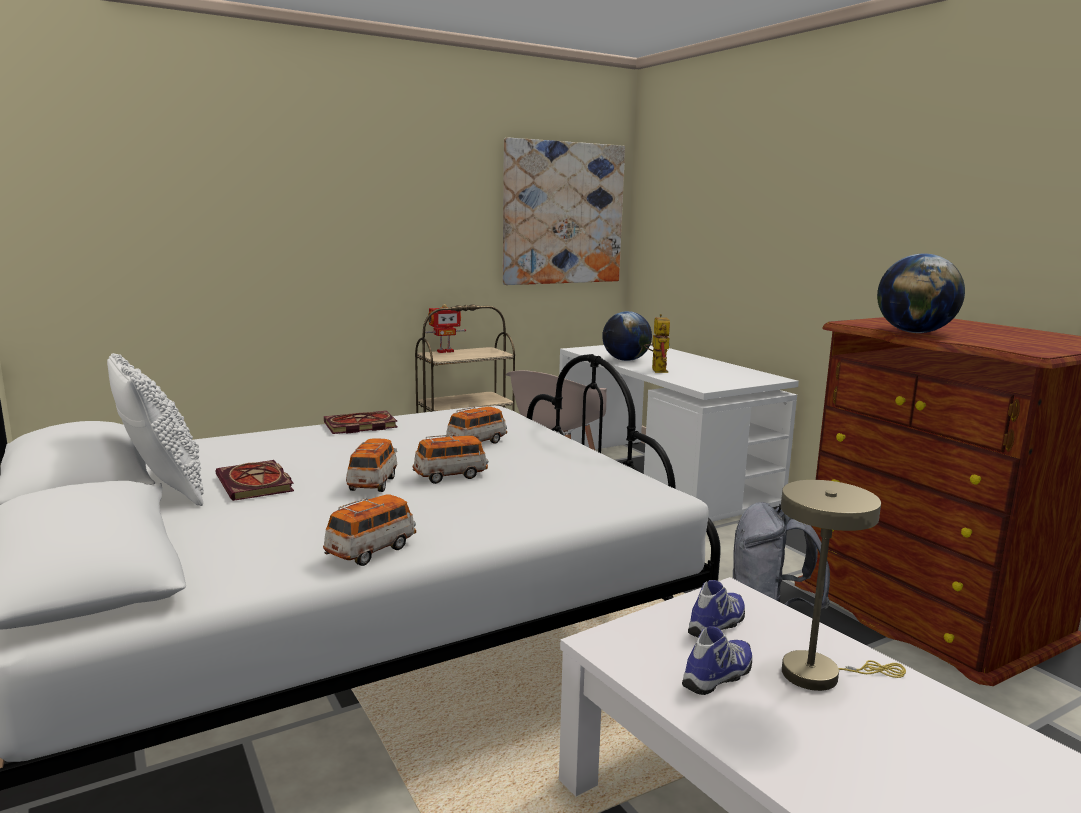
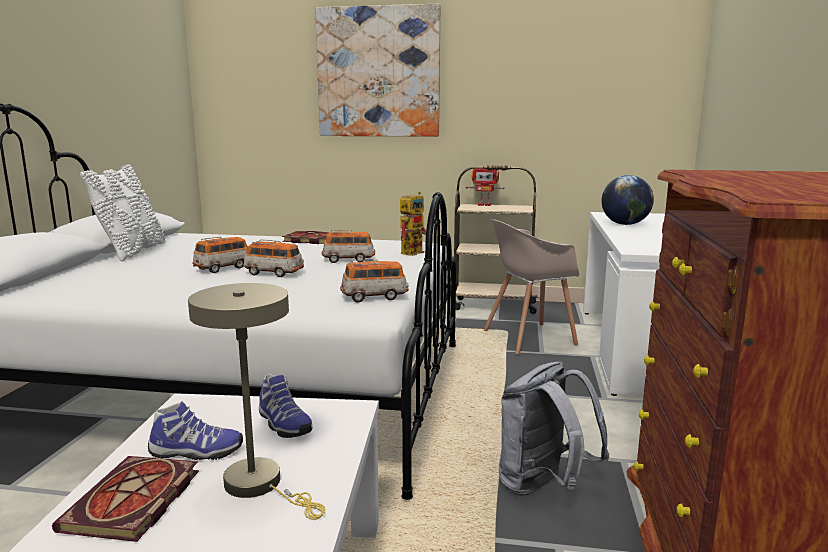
camera: 40 degrees right, 0 degrees up
(257, 484) = (172, 257): book -> book (133, 503)
(371, 550) = (118, 297): toy car -> toy car (374, 297)
(563, 213) = (618, 84): picture -> picture (378, 72)
(656, 369) = (632, 233): toy robot -> toy robot (414, 251)
(718, 624) = (282, 424): shoe -> shoe turned 60 degrees clockwise
(914, 332) = (715, 178): globe -> none

